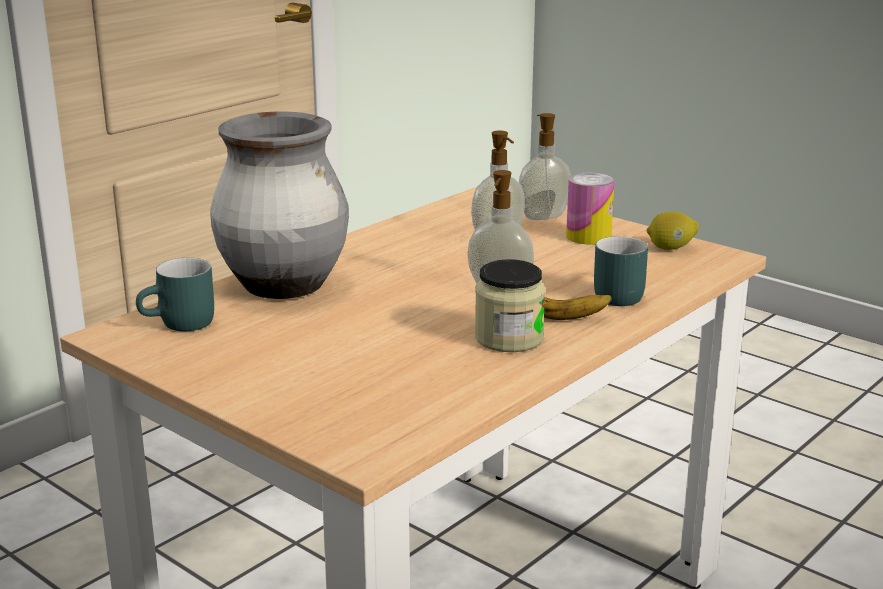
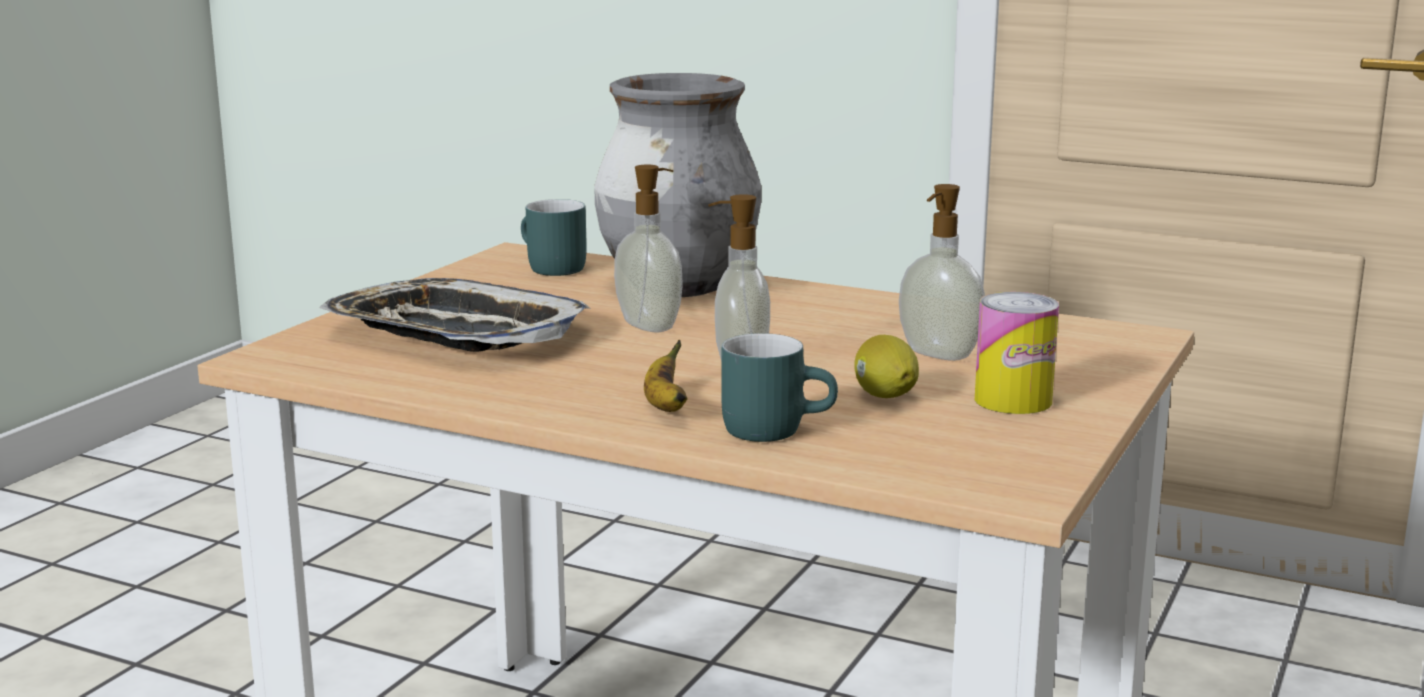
camera: 75 degrees right, 5 degrees down
(351, 372) = (455, 333): none -> tray
(509, 338) = (580, 385): jar -> none
(543, 216) = (1074, 370): soap dispenser -> soap dispenser (651, 326)
(671, 248) = (1018, 452): lemon -> lemon (885, 397)

